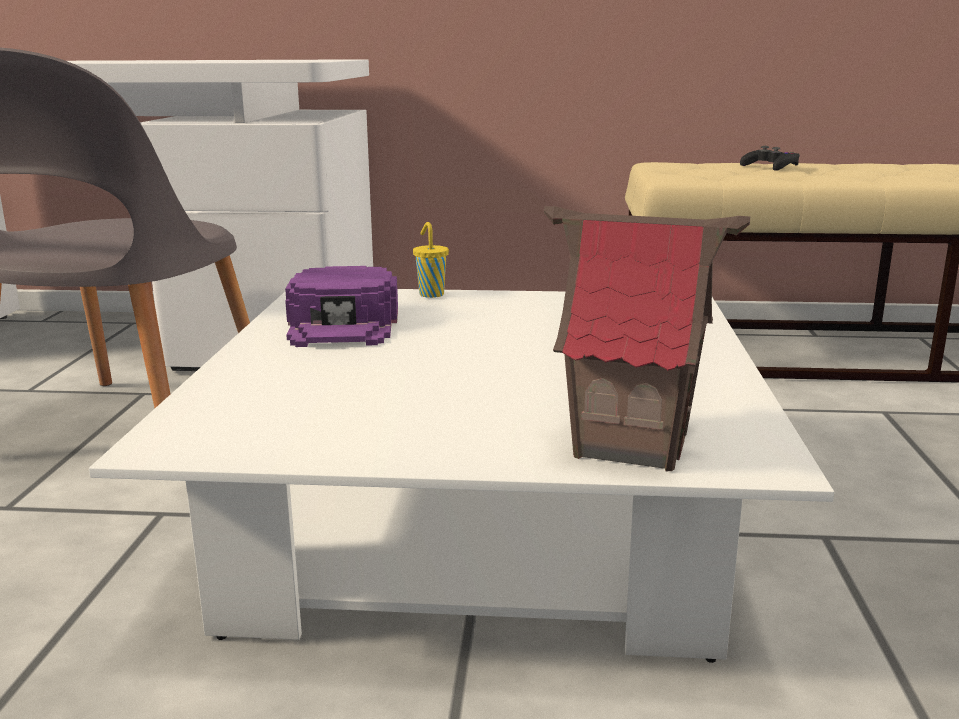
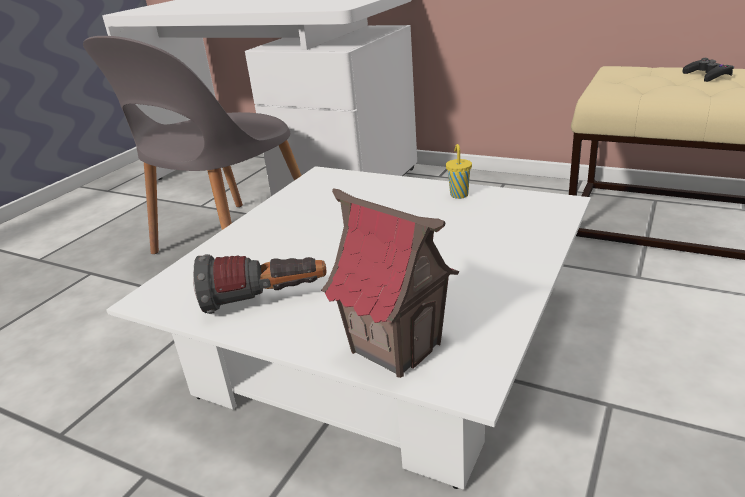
camera: 25 degrees right, 10 degrees up
(344, 323) = (318, 205): purple cap -> none
(379, 425) = (266, 301): none -> flashlight
(431, 294) = (392, 181): yellow cup -> yellow cup (459, 194)

